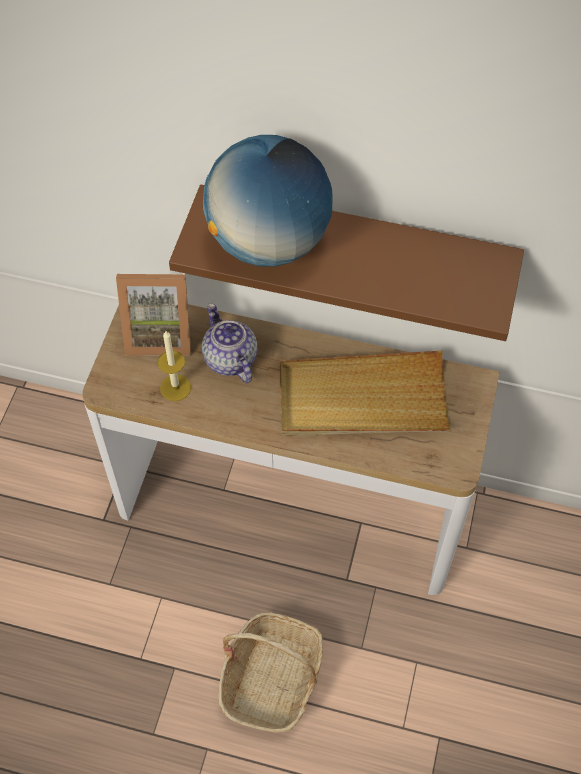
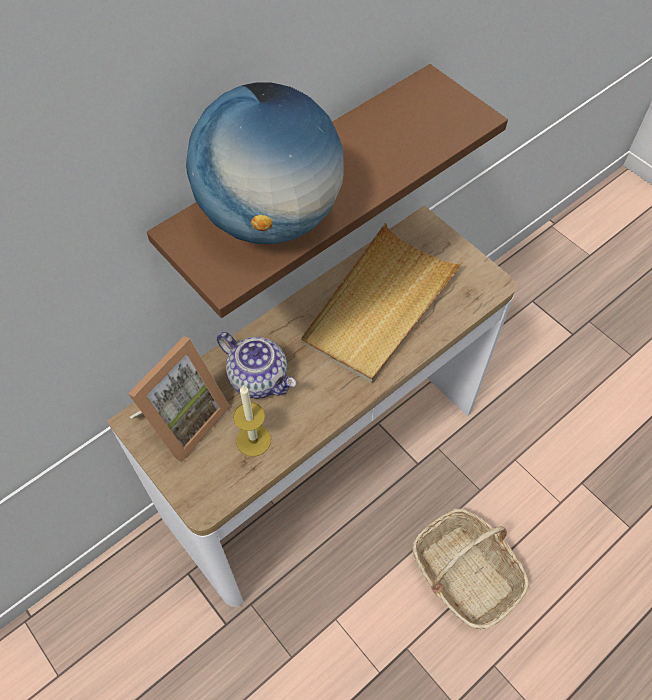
camera: 55 degrees left, 0 degrees up
(229, 359) = (259, 378): teapot -> teapot turned 150 degrees counterclockwise

